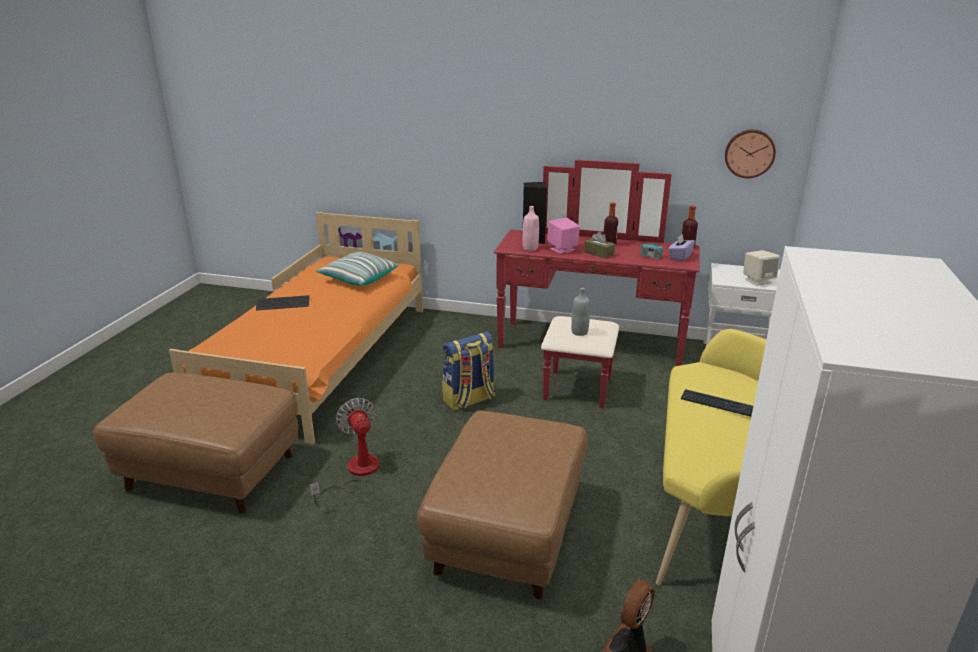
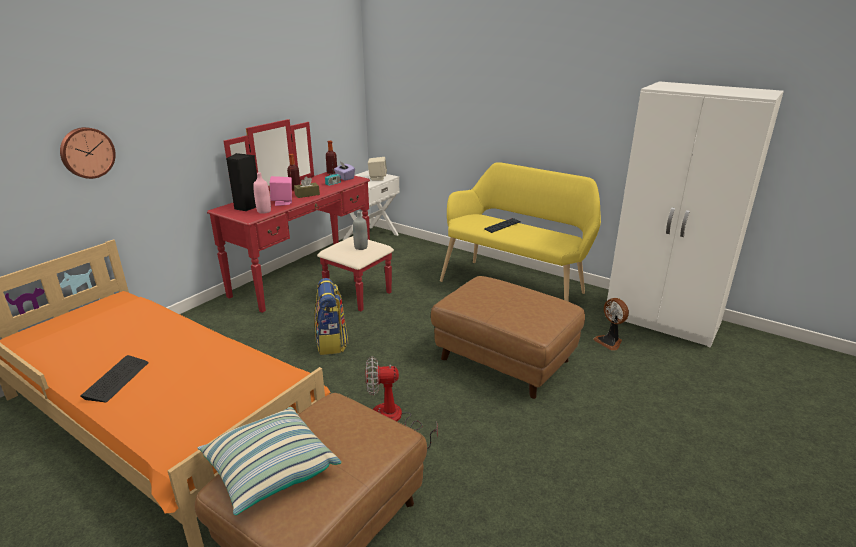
camera: 70 degrees left, 0 degrees up
(358, 279) = (118, 323): pillow -> pillow (270, 470)
(749, 153) = (339, 96): wall clock -> wall clock (87, 152)

